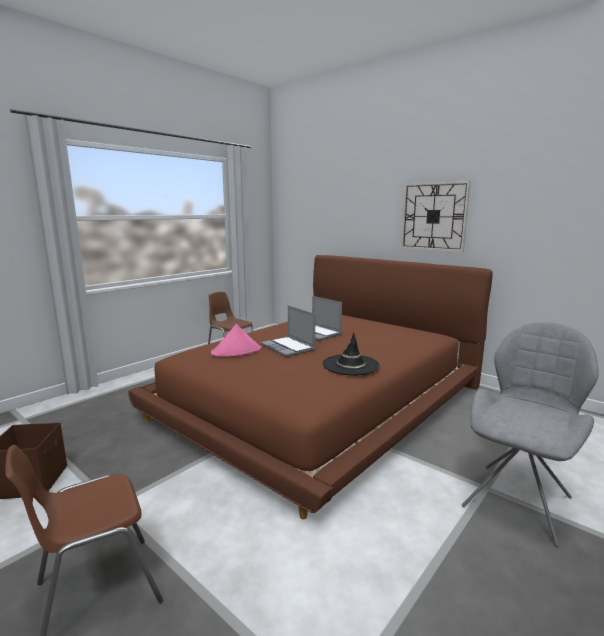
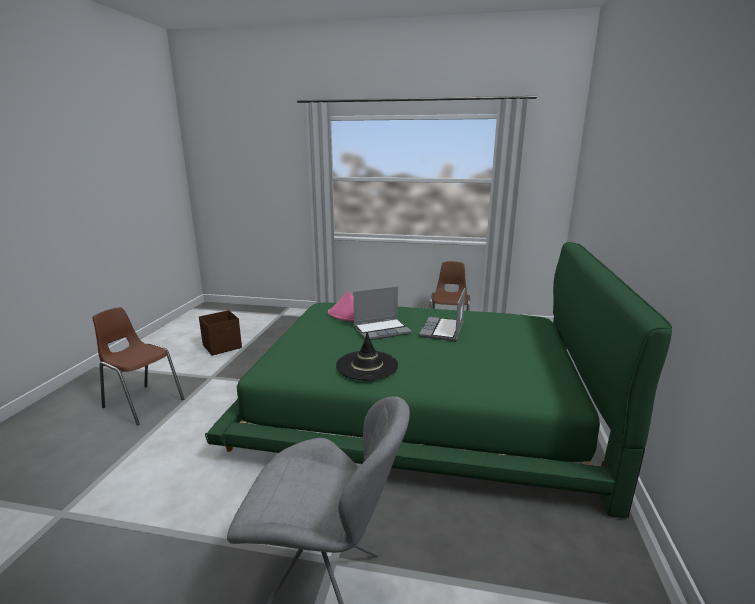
camera: 60 degrees right, 5 degrees up
(288, 348) = (382, 330): laptop -> laptop turned 135 degrees counterclockwise
(321, 400) = (422, 402): brown bed -> green bed
(433, 216) = (662, 211): wall clock -> none

